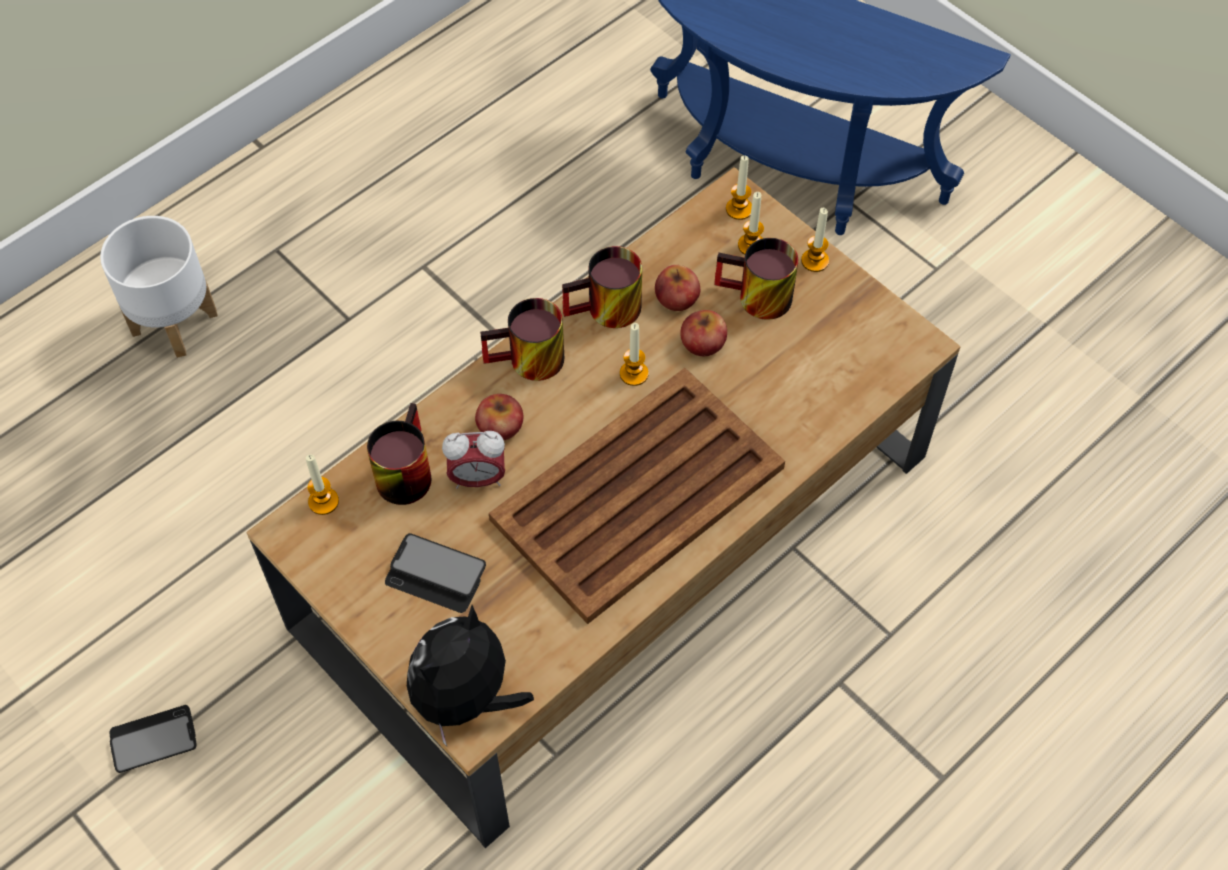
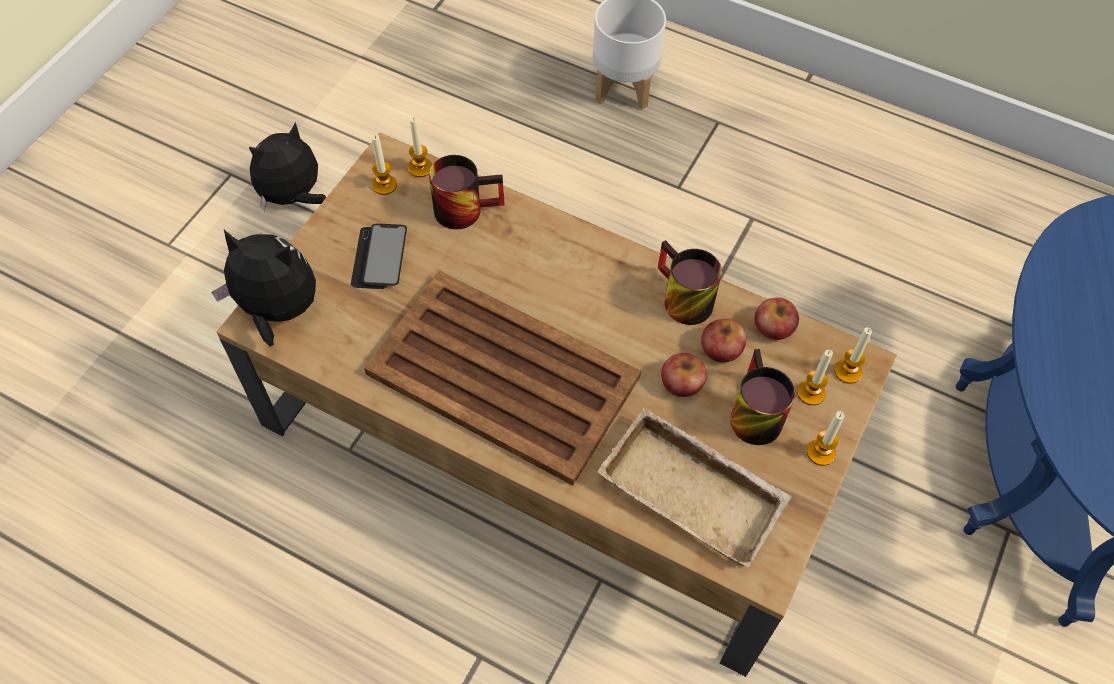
camera: 70 degrees right, 0 degrees up
(153, 740) = (293, 197): phone -> plush toy
(477, 478) = (476, 258): alarm clock -> none
(500, 426) = (532, 258): apple -> apple (773, 327)
(528, 363) = (601, 258): mug -> none
(634, 374) = (624, 338): candle -> candle (384, 185)
(822, 370) = (696, 491): none -> beige tray

